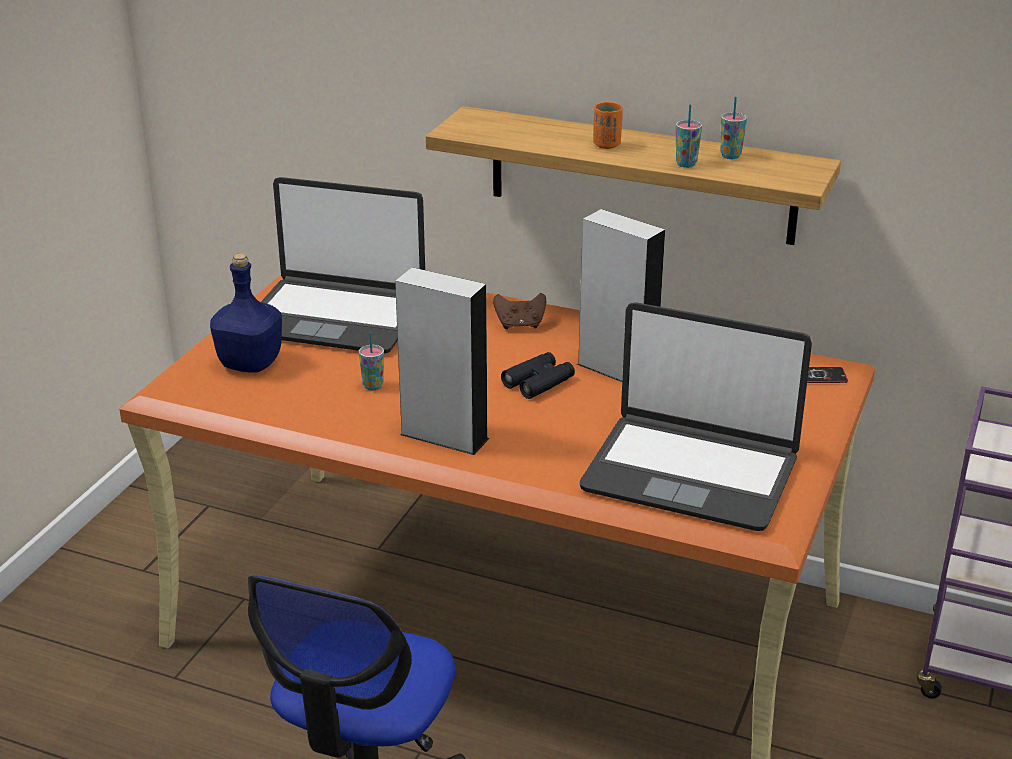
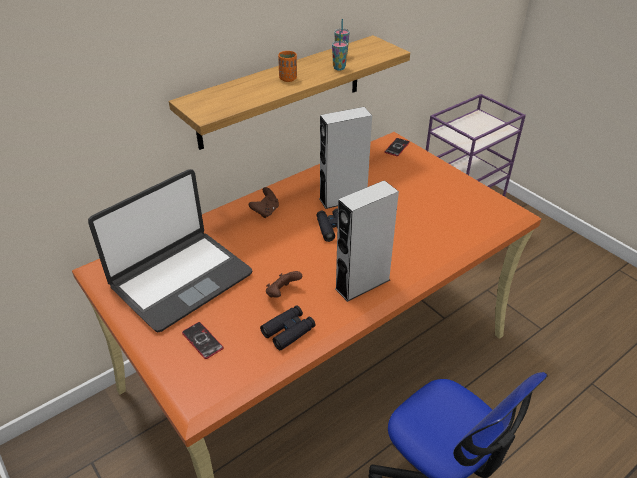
camera: 60 degrees left, 10 degrees up
(251, 364) = (202, 340): blue bottle -> phone
(311, 410) = (288, 331): none -> black binoculars
(373, 386) = (282, 293): cup -> brown game controller
(690, 473) = (455, 215): laptop -> none

